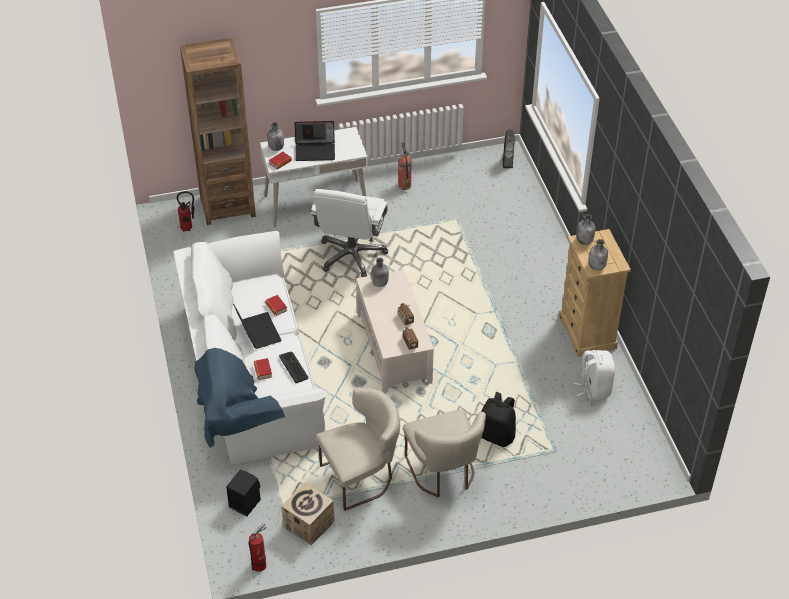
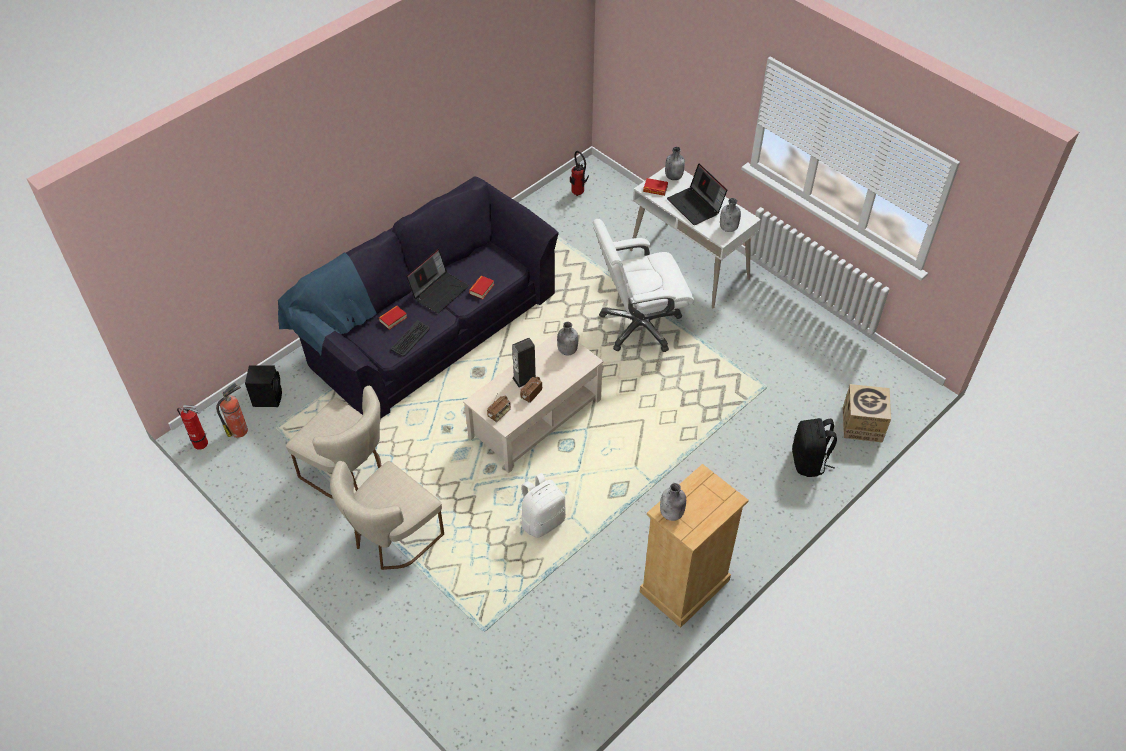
camera: 60 degrees right, 5 degrees up
(227, 207) = (629, 205): brown bookcase -> none
(249, 373) = (427, 325): white sofa -> black sofa
(309, 524) = (267, 457): cardboard box -> cardboard box (862, 424)
(404, 185) = (777, 319): fire extinguisher -> fire extinguisher (240, 430)
(497, 435) = (472, 564): black backpack -> black backpack (809, 462)
(507, 163) = (894, 391): speaker -> speaker (524, 378)
(584, 241) = (706, 483): grey bottle -> grey bottle (729, 228)
(594, 388) = (602, 630): white backpack -> white backpack (542, 521)

